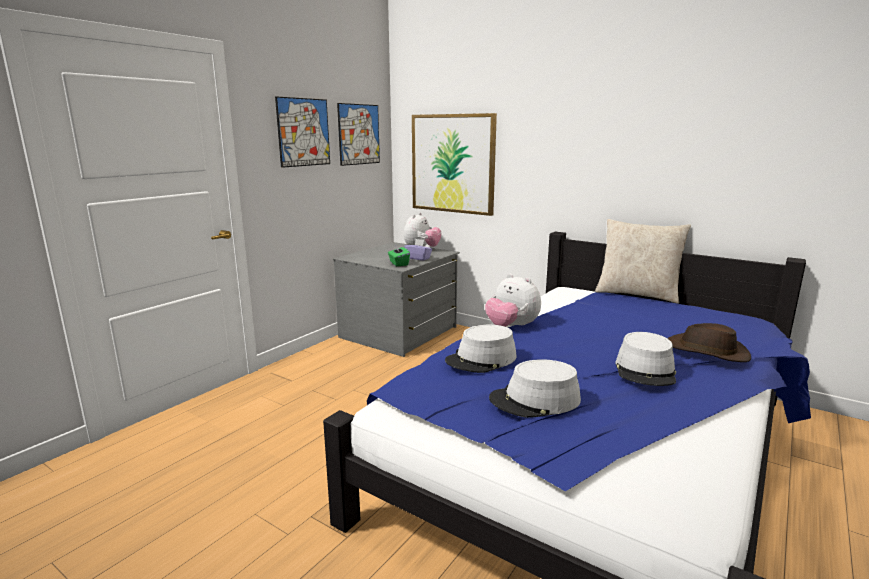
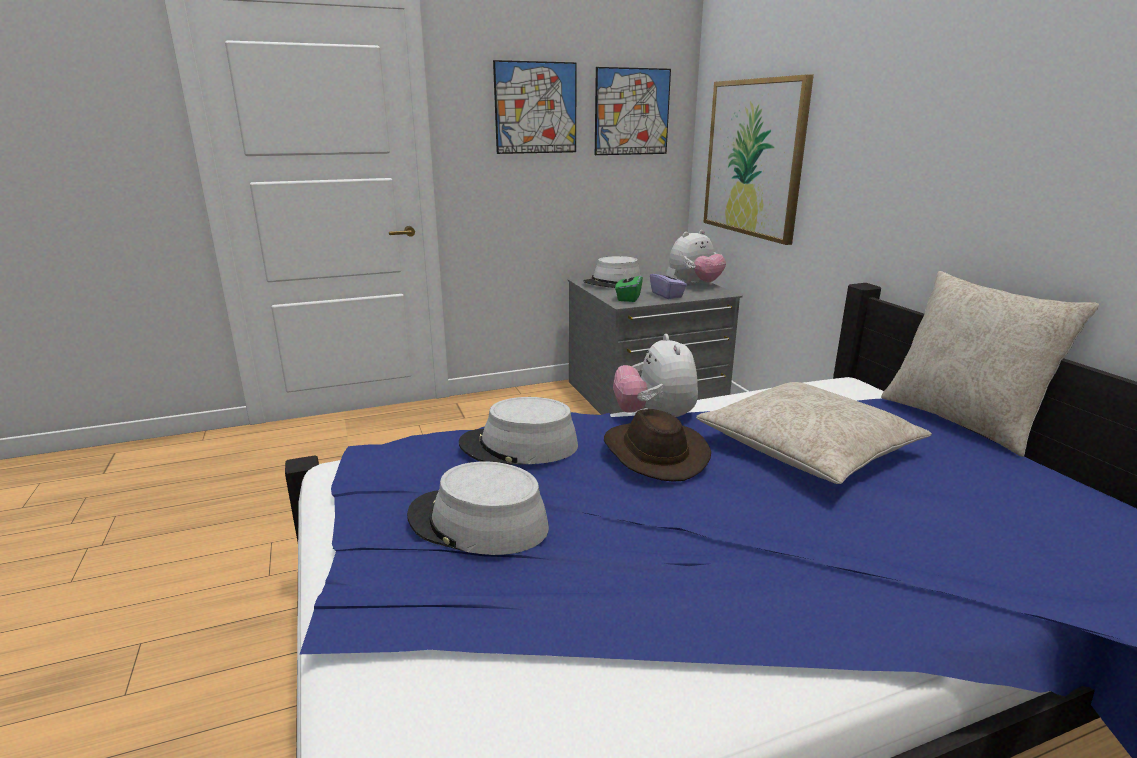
camera: 35 degrees right, 5 degrees up
(605, 322) = (807, 448): none -> beige pillow
(645, 370) = (715, 544): grey hat -> grey hat (612, 282)
(707, 351) = (899, 555): brown hat -> brown hat (653, 453)

